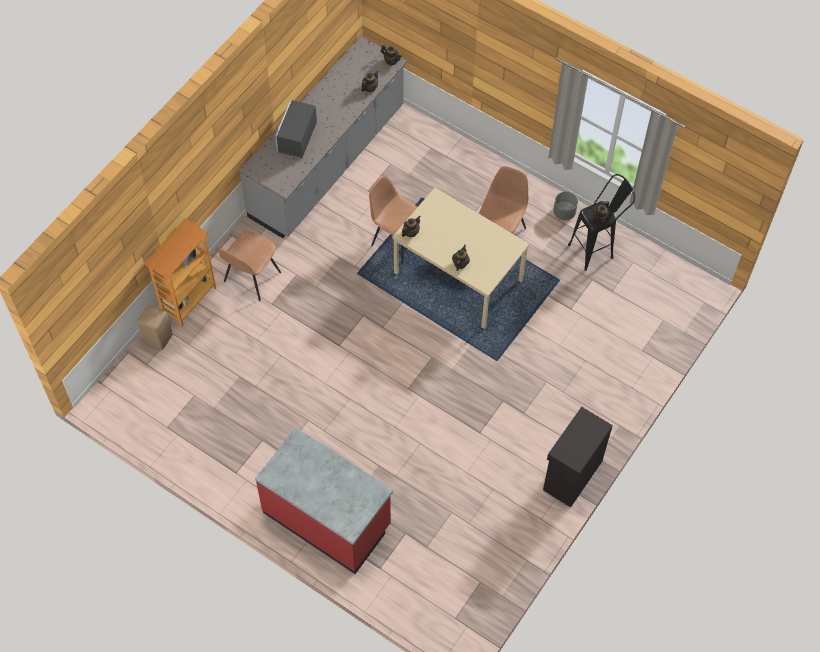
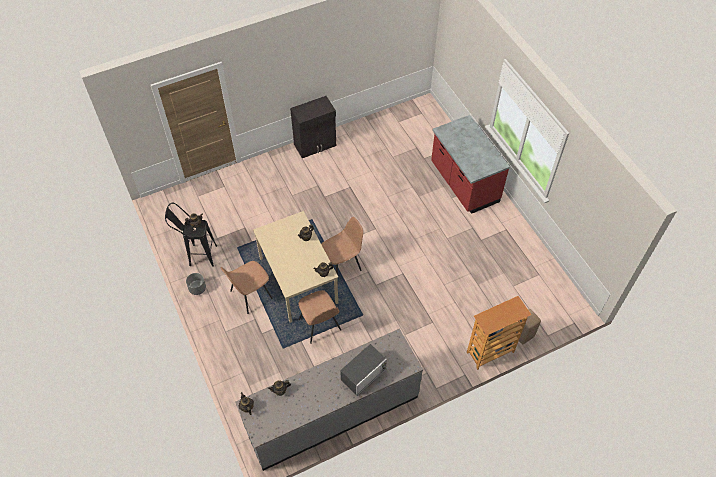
camera: 150 degrees left, 5 degrees down
(251, 278) = (437, 347): brown chair -> brown chair (342, 264)

